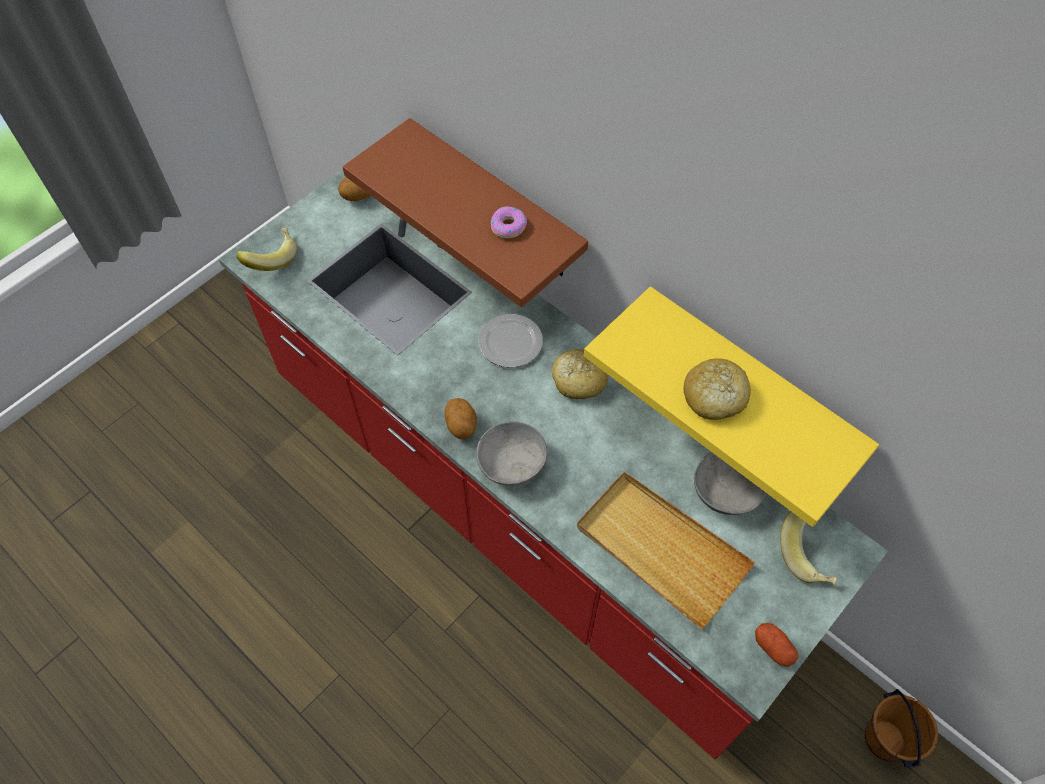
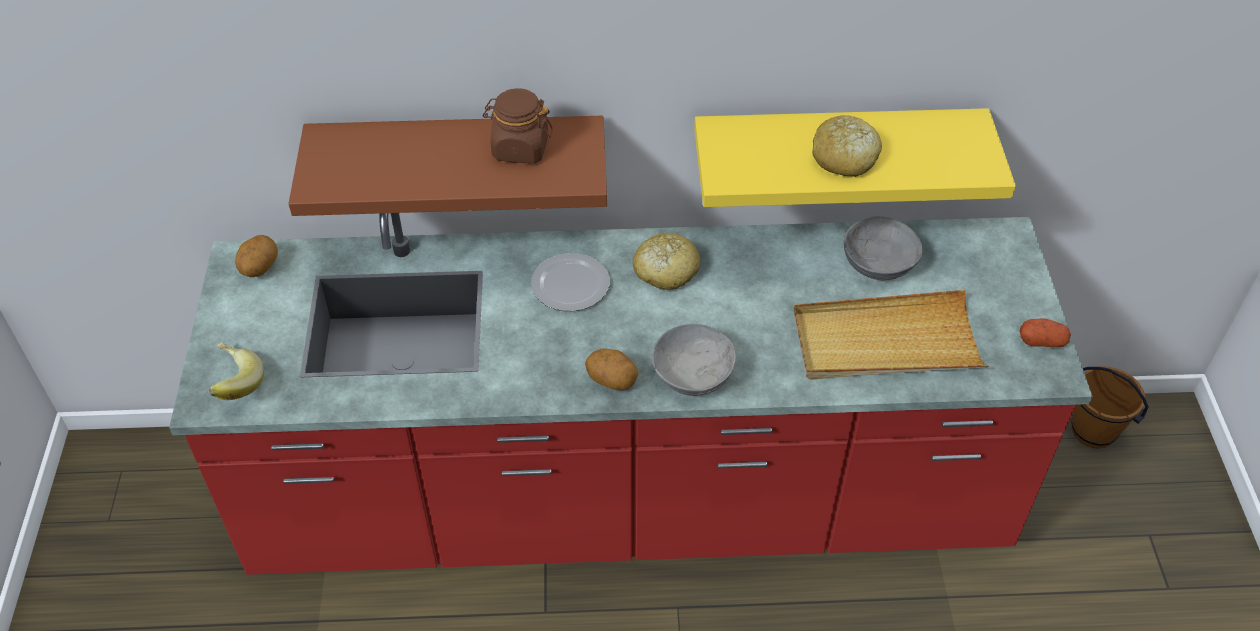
camera: 45 degrees left, 10 degrees down
(508, 226) = (520, 148): donut -> brown jar
(807, 553) = (984, 260): banana -> none

